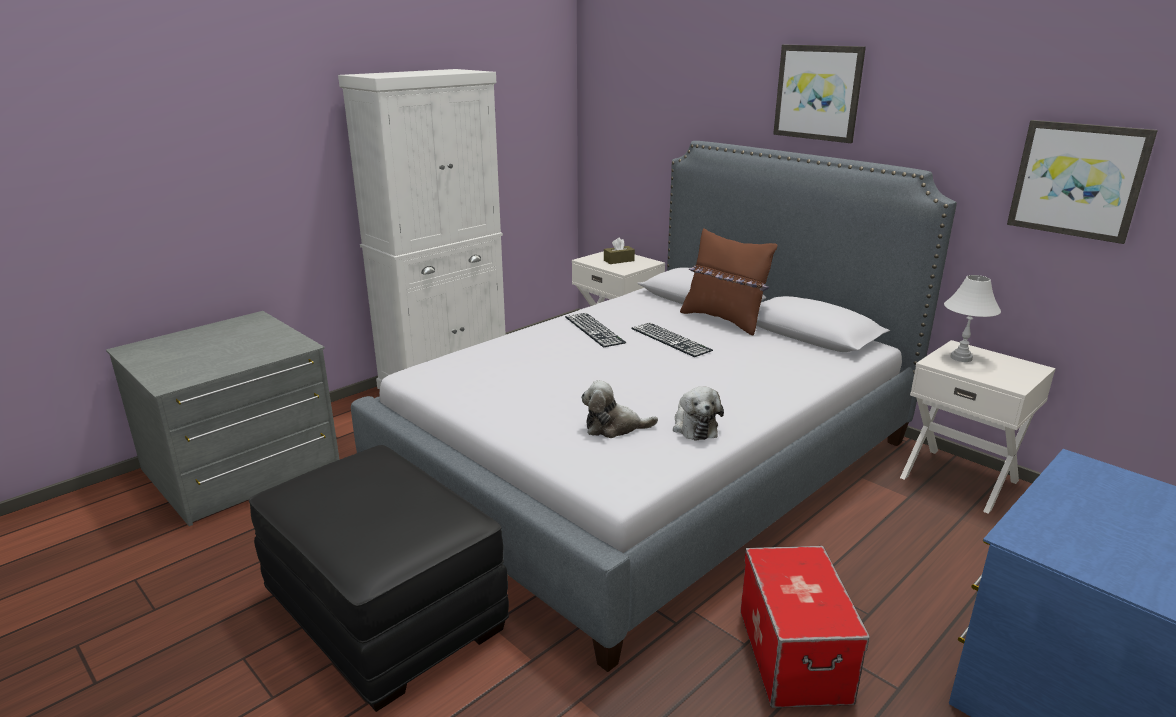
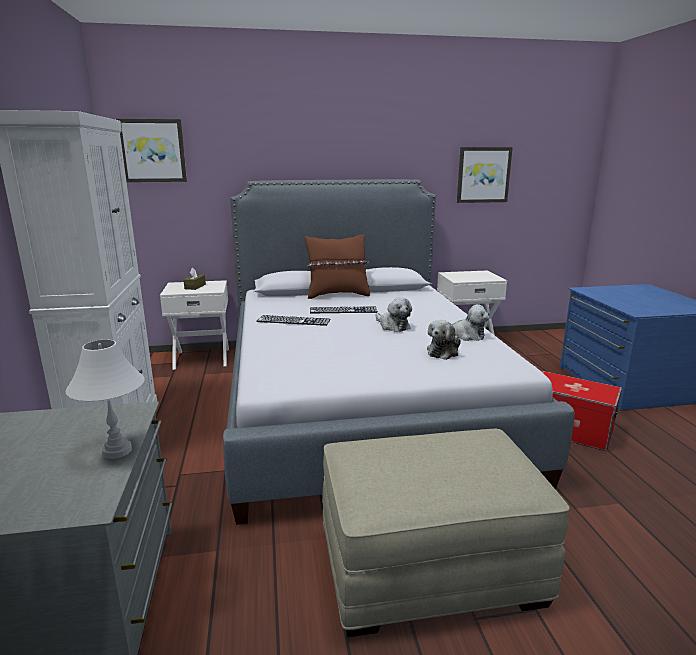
camera: 55 degrees left, 5 degrees down
(386, 612) = (430, 567): black ottoman -> beige ottoman
(658, 378) = (392, 326): none -> plush toy
(818, 93) = (338, 140): picture -> picture (153, 151)
(961, 358) = (459, 276): white table lamp -> white table lamp (117, 450)

